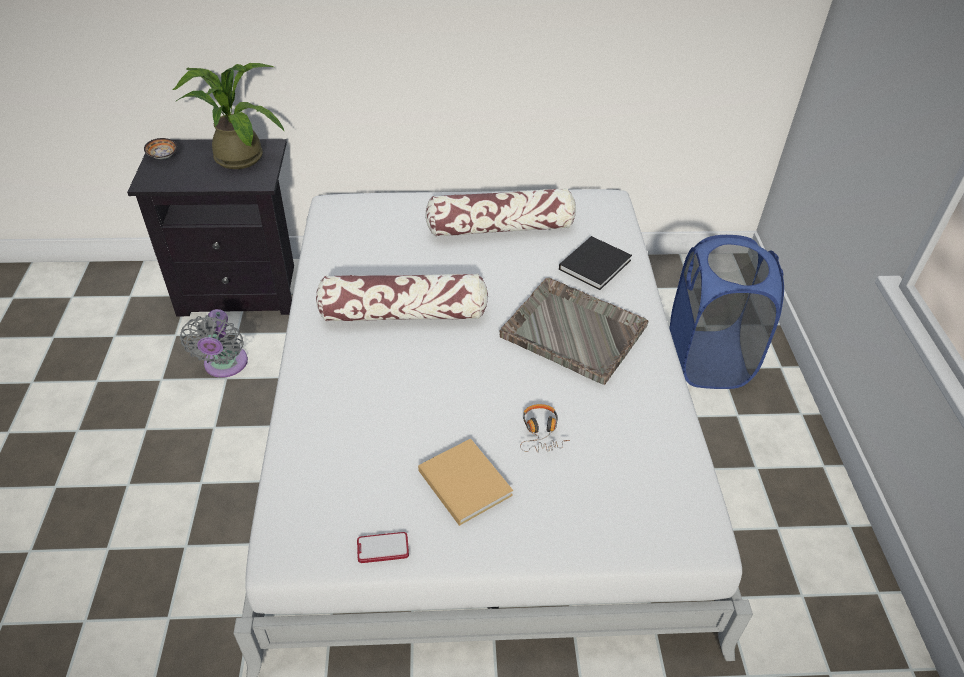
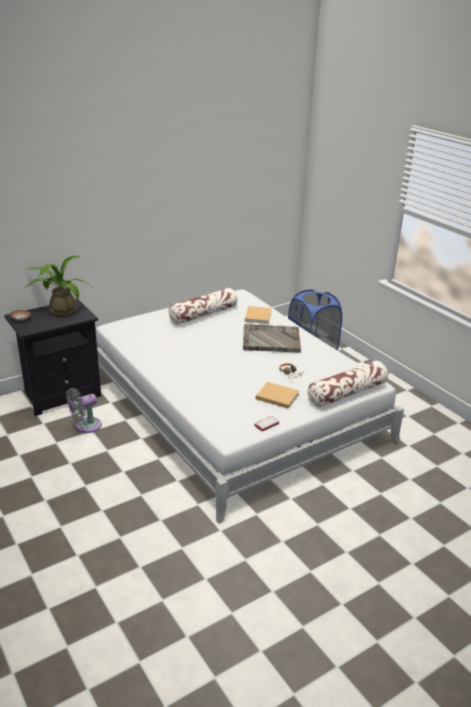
camera: 30 degrees left, 15 degrees down
(225, 366) = (86, 426): grey fan -> grey fan turned 90 degrees clockwise
(404, 313) = (193, 354): pillow -> pillow (347, 393)
(596, 264) = (258, 315): black book -> beige book

